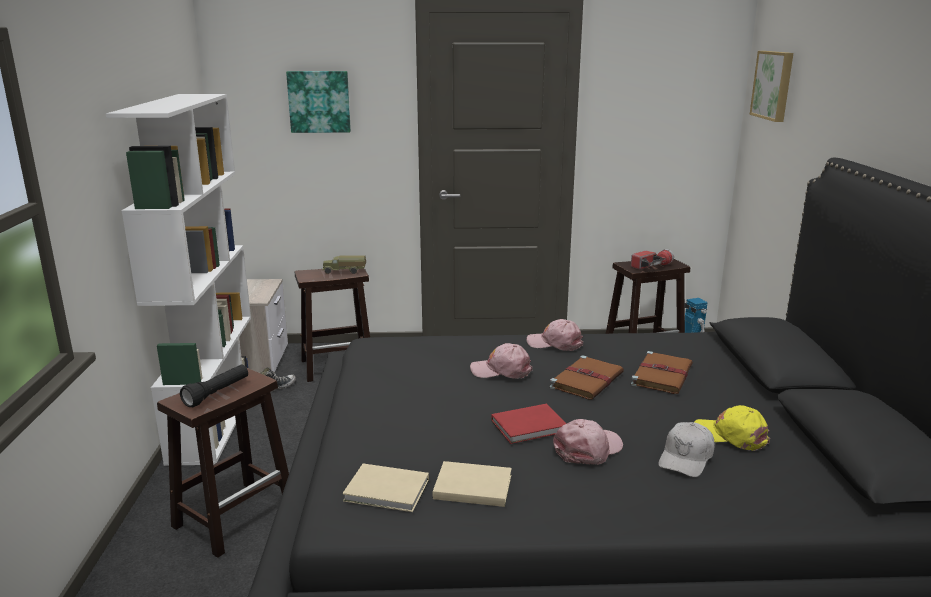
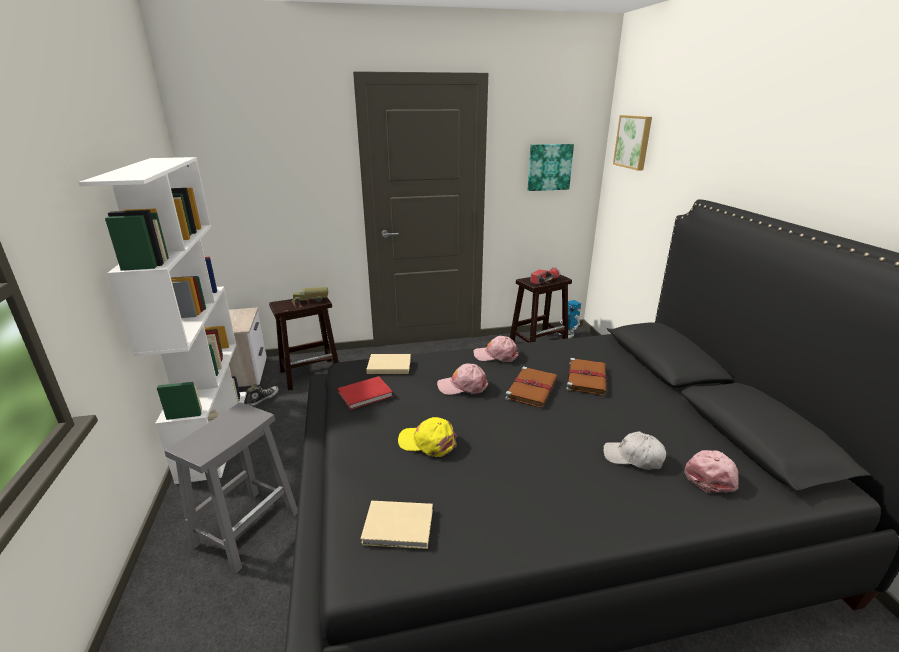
camera: 10 degrees left, 5 degrees up
(217, 393) = (221, 434): black flashlight -> none
(236, 516) = (247, 527): brown stool -> grey stool
(319, 101) = (277, 161): picture -> picture (549, 167)
(471, 486) = (470, 510): beige book -> beige book (388, 365)
(531, 426) = (502, 440): red book -> red book (367, 394)
(588, 449) = (555, 458): pink cap -> pink cap (712, 474)
(686, 458) = (633, 458): white cap -> white cap turned 90 degrees clockwise
(731, 436) = (658, 431): yellow cap -> yellow cap (428, 442)

